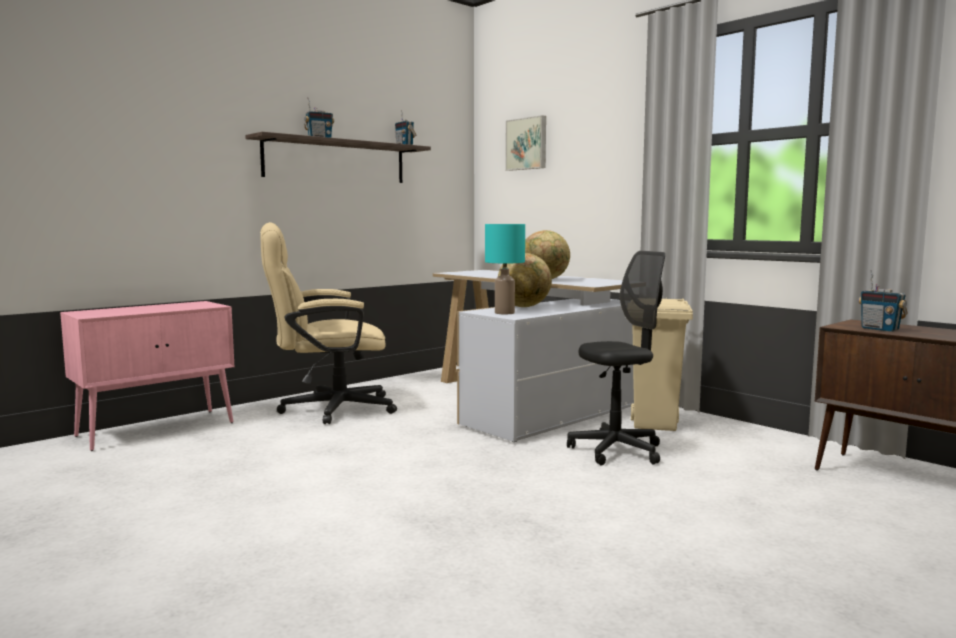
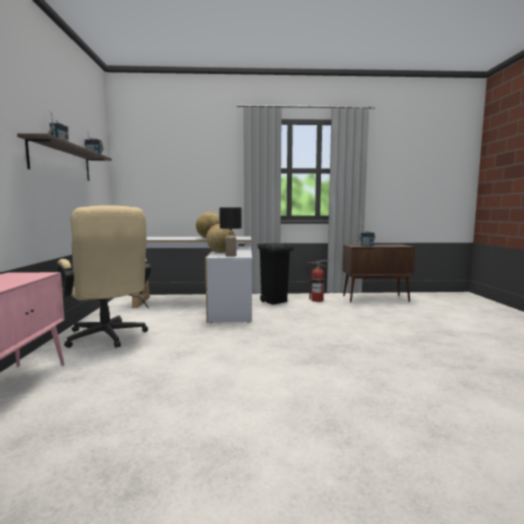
camera: 50 degrees left, 0 degrees up
(326, 409) = (108, 338): beige office chair -> beige office chair turned 60 degrees counterclockwise
(504, 313) = (230, 255): turquoise table lamp -> black table lamp
(527, 144) = (158, 163): picture -> none
(616, 451) = (290, 314): black office chair -> none
(655, 425) = (274, 301): beige trash can -> black trash can
(749, 445) = (317, 300): none -> fire extinguisher

